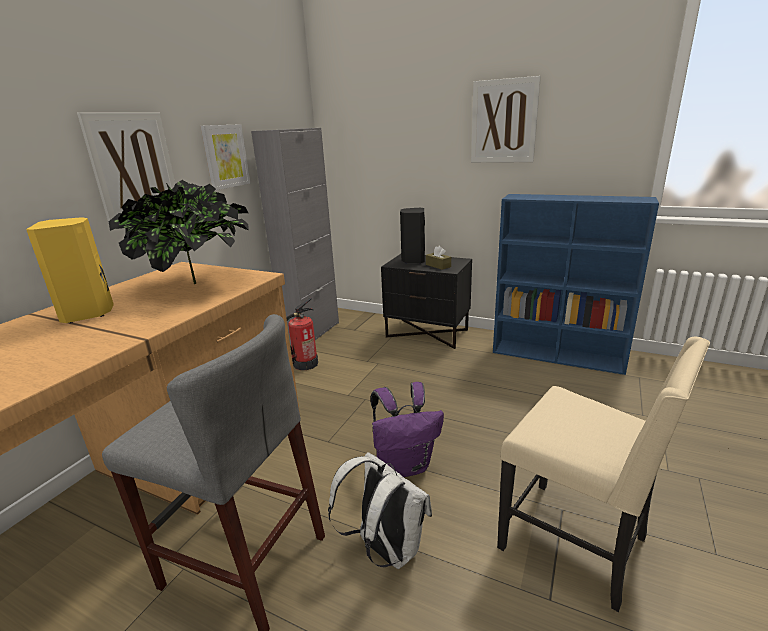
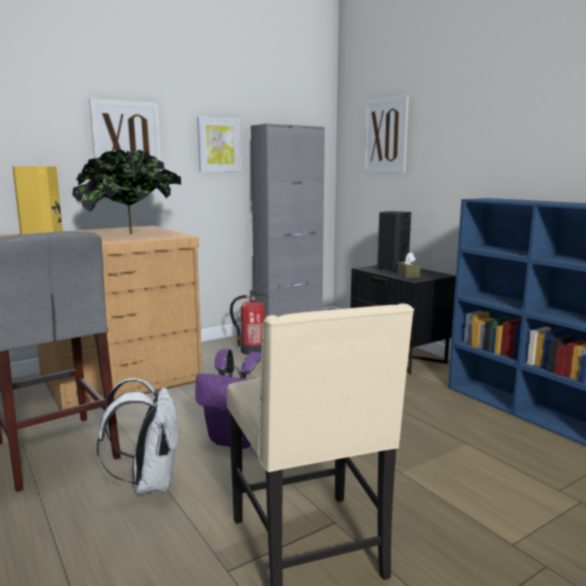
camera: 30 degrees right, 10 degrees down
(504, 121) = (498, 117): picture -> picture (385, 136)

